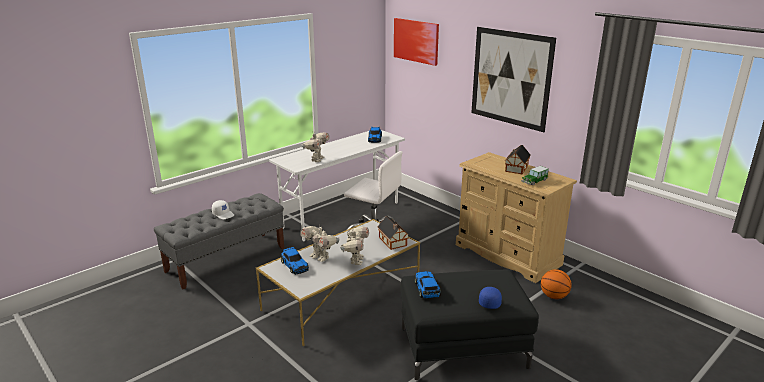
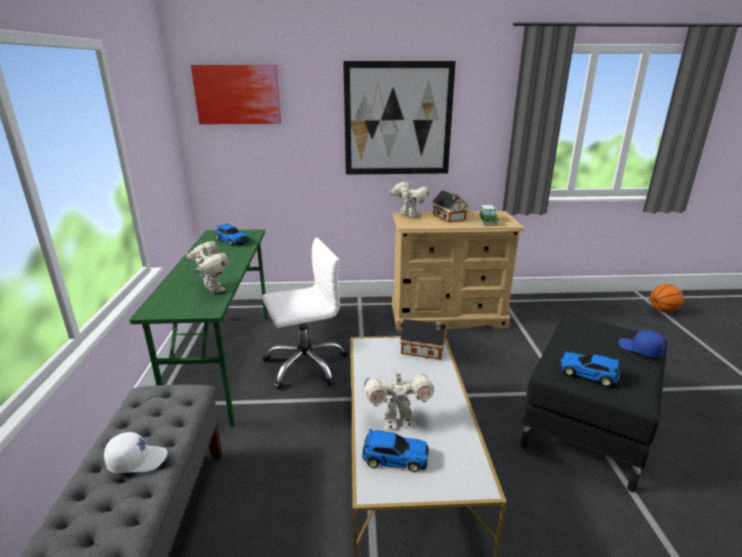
camera: 50 degrees left, 0 degrees up
(342, 214) = (226, 363): white desk -> green desk
(355, 260) = (440, 396): toy robot -> toy robot (408, 216)
(554, 296) = (537, 330): basketball -> basketball (662, 310)

